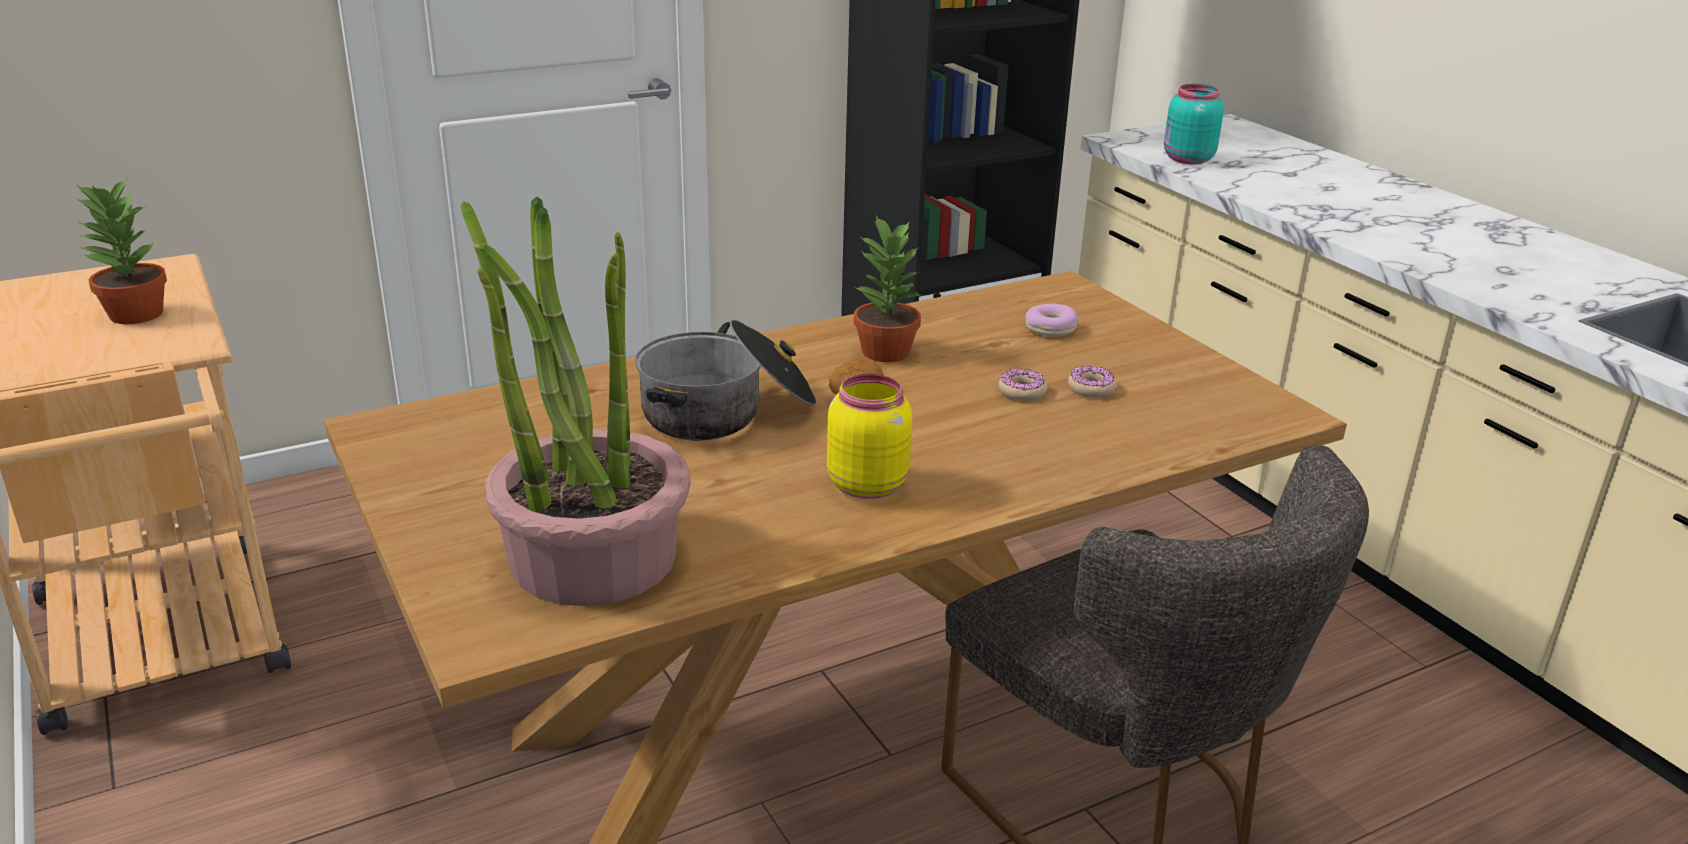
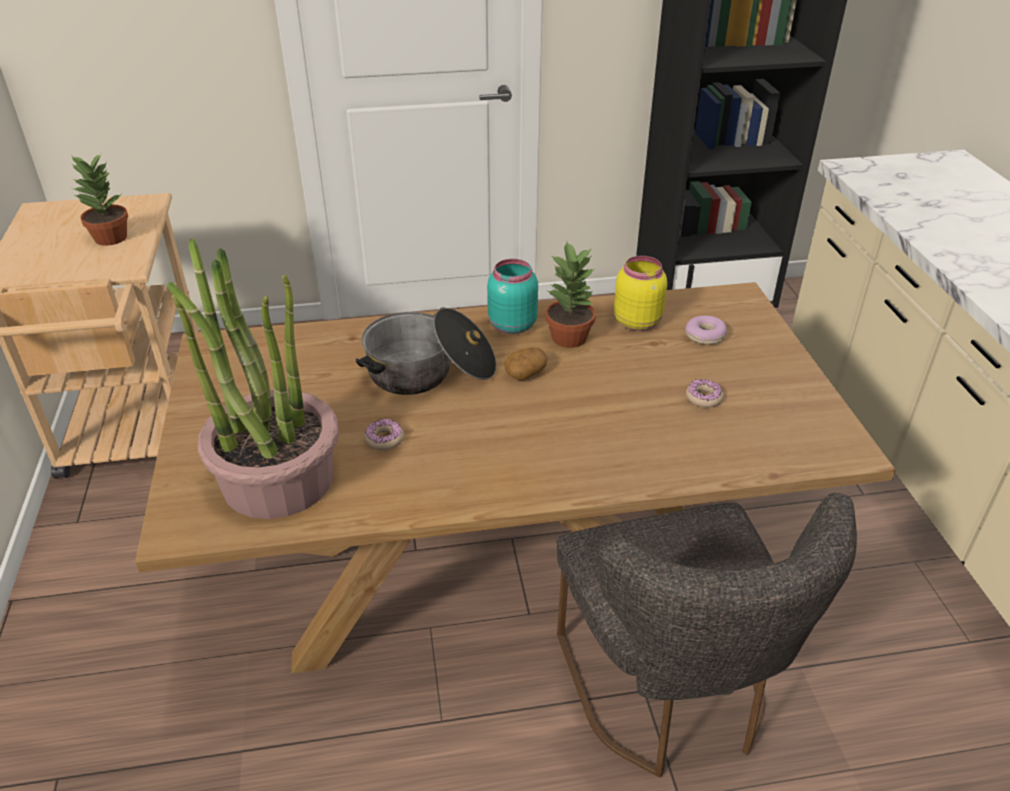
camera: 20 degrees right, 10 degrees up
(866, 484) = (488, 454): yellow jar -> yellow jar (637, 321)
(1022, 391) = (648, 391): donut -> donut (384, 439)
(1187, 159) = (894, 194): turquoise jar -> turquoise jar (510, 325)

